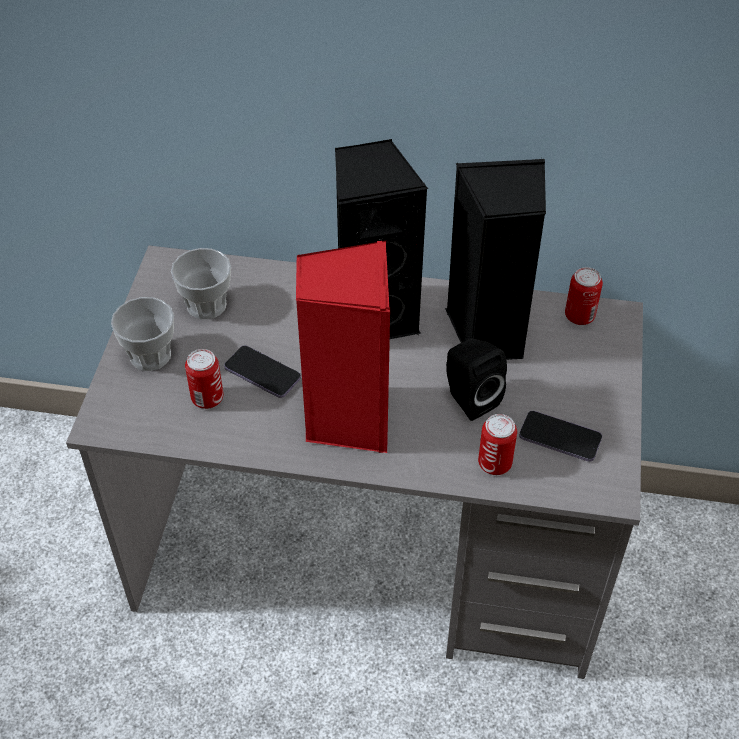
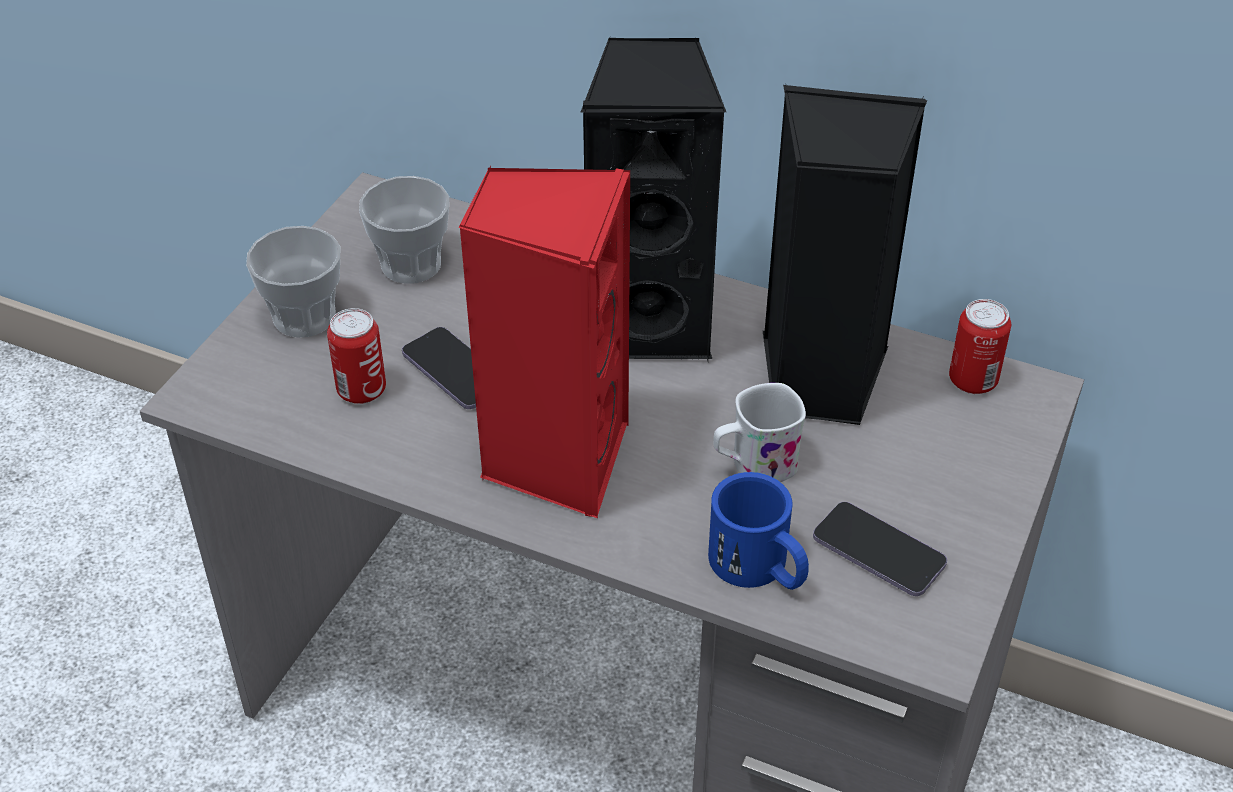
camera: 15 degrees right, 5 degrees down
(469, 398) = (753, 466): black speaker -> white mug
(494, 463) = (760, 568): can -> blue mug

